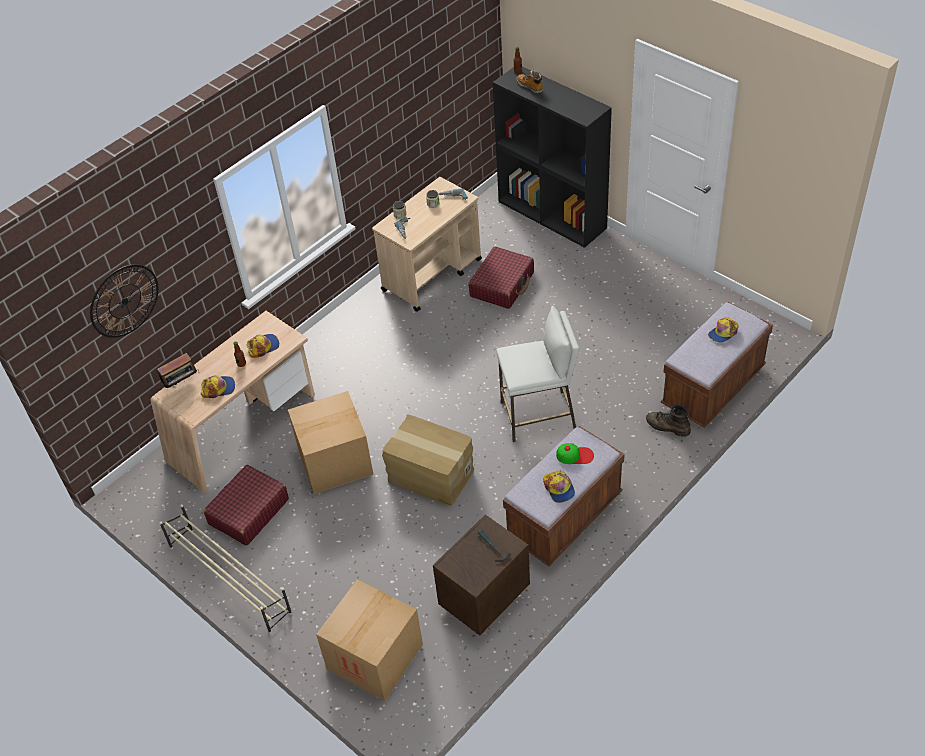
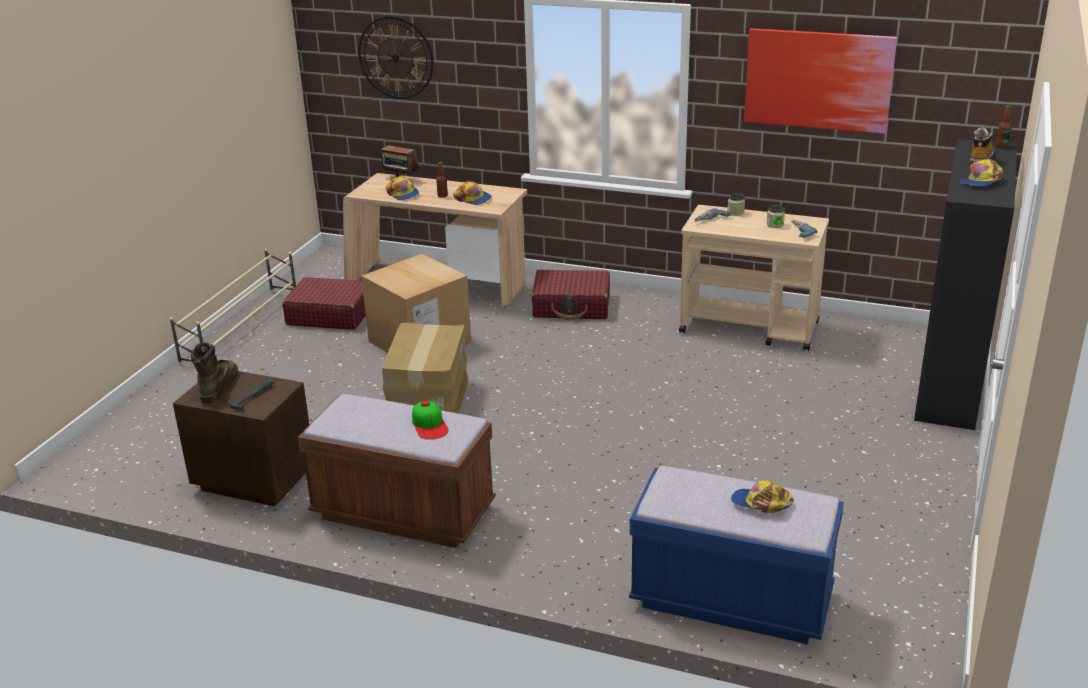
camera: 65 degrees right, 20 degrees down
(375, 657) = (157, 429): cardboard box -> none
(404, 98) = (818, 79): none -> picture
(502, 285) = (778, 376): red suitcase -> red suitcase (572, 306)
(538, 415) = (569, 454): white stool -> none
(559, 488) = (366, 425): cap -> cap (981, 181)
(667, 427) = (618, 569): brown boot -> brown boot (218, 387)
(713, 387) = (731, 600): brown bench -> blue bench

